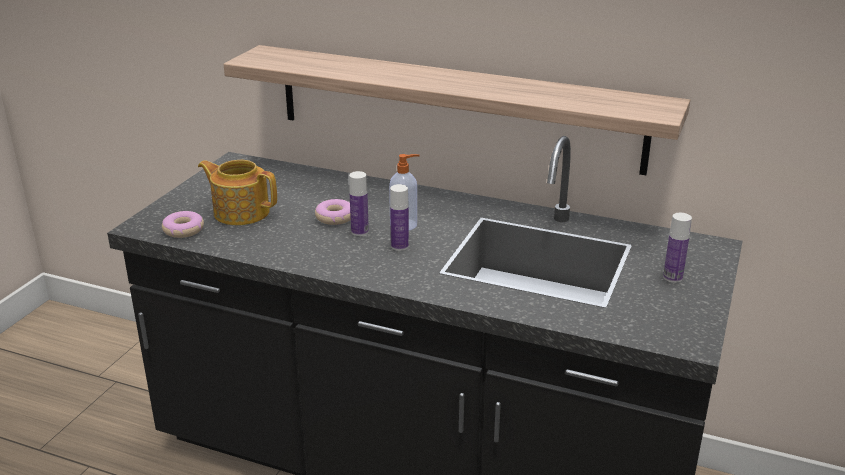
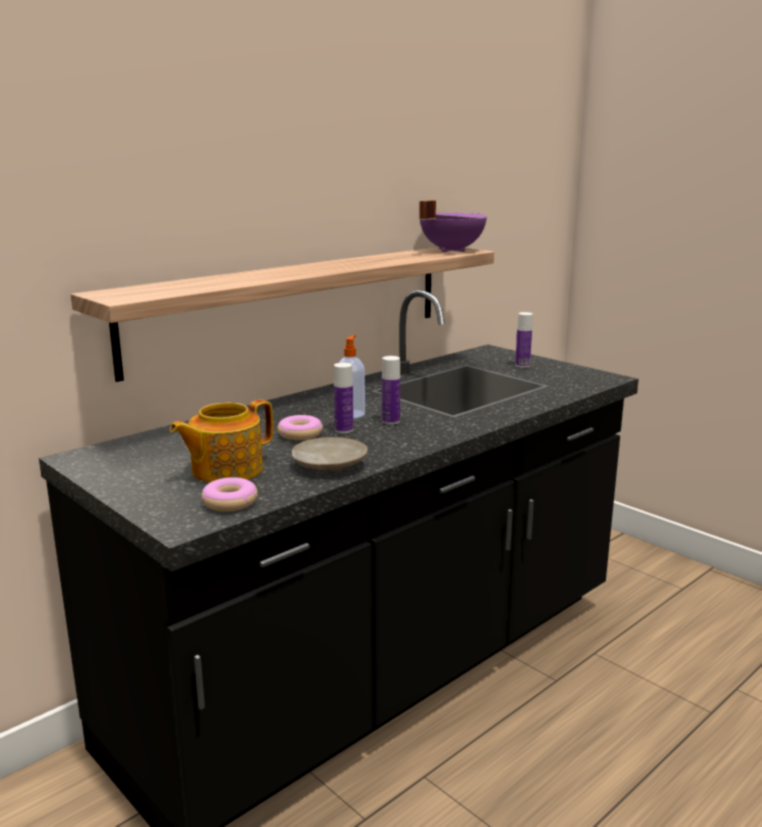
camera: 65 degrees left, 10 degrees down
(274, 245) = (329, 465): none -> beige plate
(645, 106) = (450, 250): none -> purple cooking pot

